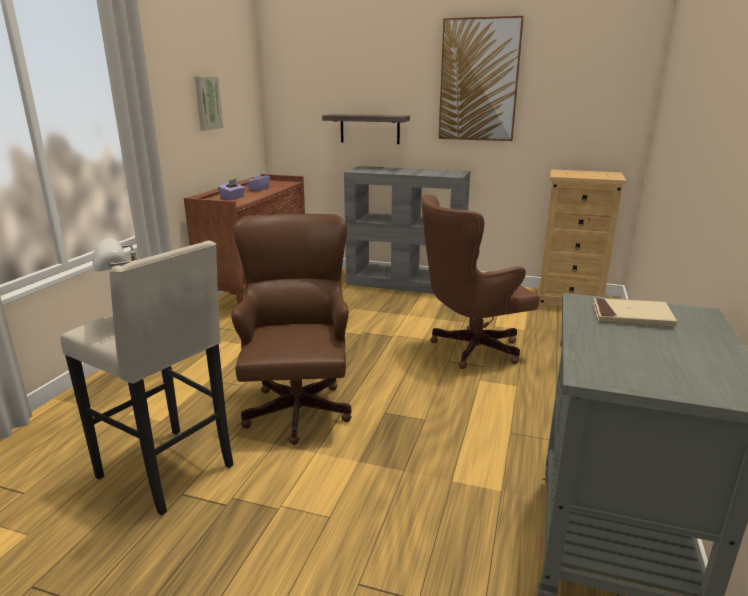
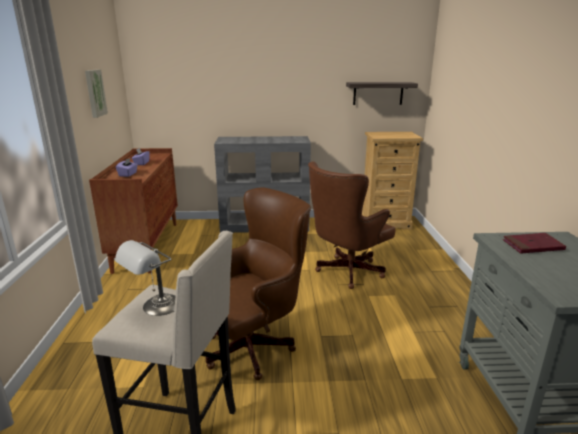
camera: 20 degrees left, 0 degrees up
(298, 408) = (253, 347): brown office chair -> brown office chair turned 75 degrees clockwise
(369, 129) = (225, 107): shelf -> shelf (378, 93)
(479, 80) = (310, 69): picture -> none
(632, 316) = (532, 246): beige book -> red book

